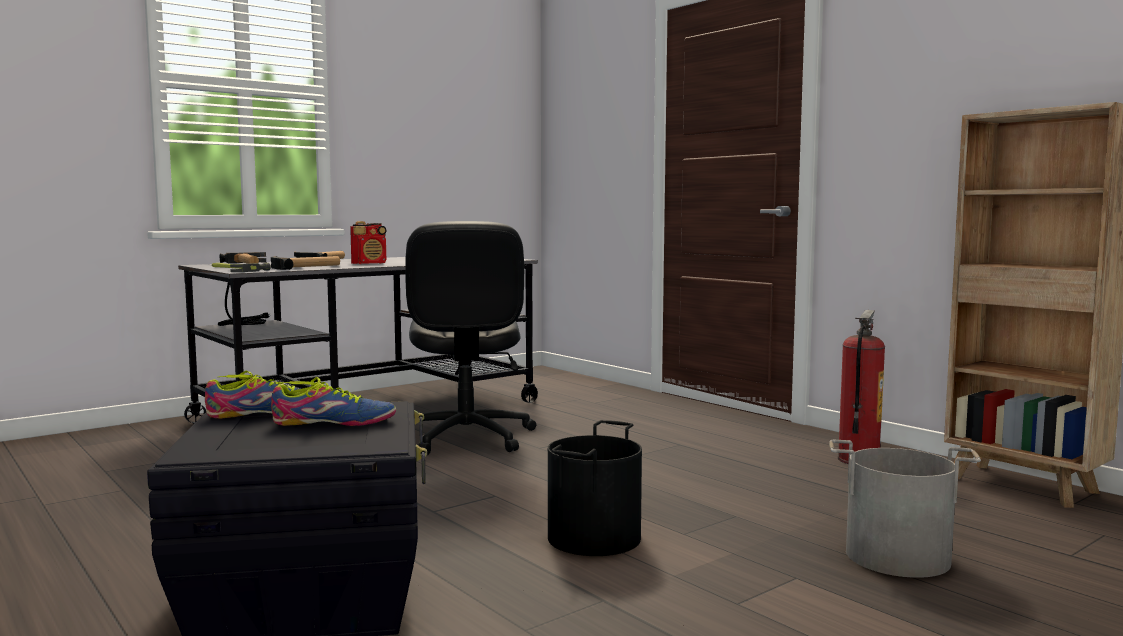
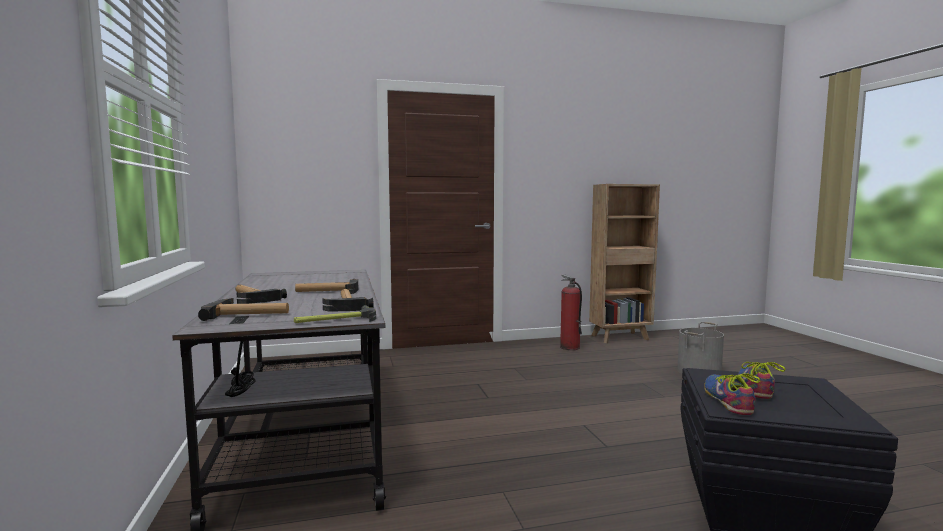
camera: 65 degrees left, 0 degrees up
(370, 263) = (327, 291): radio -> hammer
(465, 437) = (438, 413): black office chair -> none
(595, 538) = (667, 414): black bucket -> none

